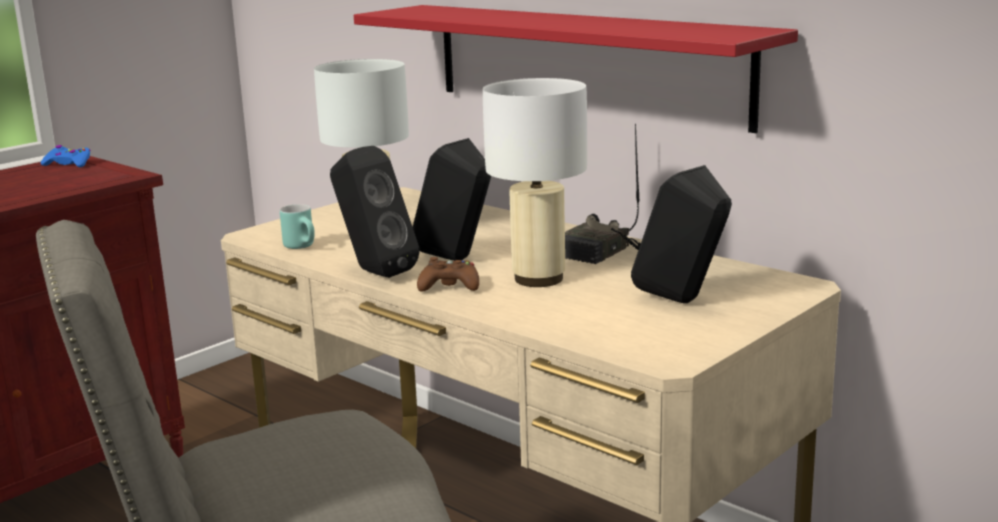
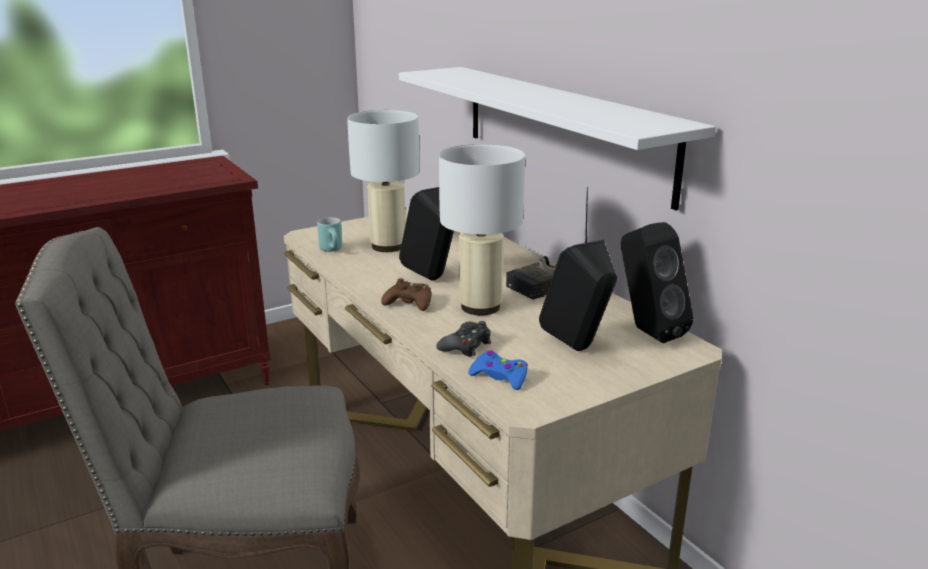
camera: 15 degrees right, 5 degrees up
(68, 164) = (206, 164): blue game controller -> blue game controller (499, 377)
(373, 272) = (364, 281): black speaker -> black speaker (646, 332)
(553, 316) = (466, 346): none -> black game controller
(585, 63) = (562, 129): red shelf -> white shelf

